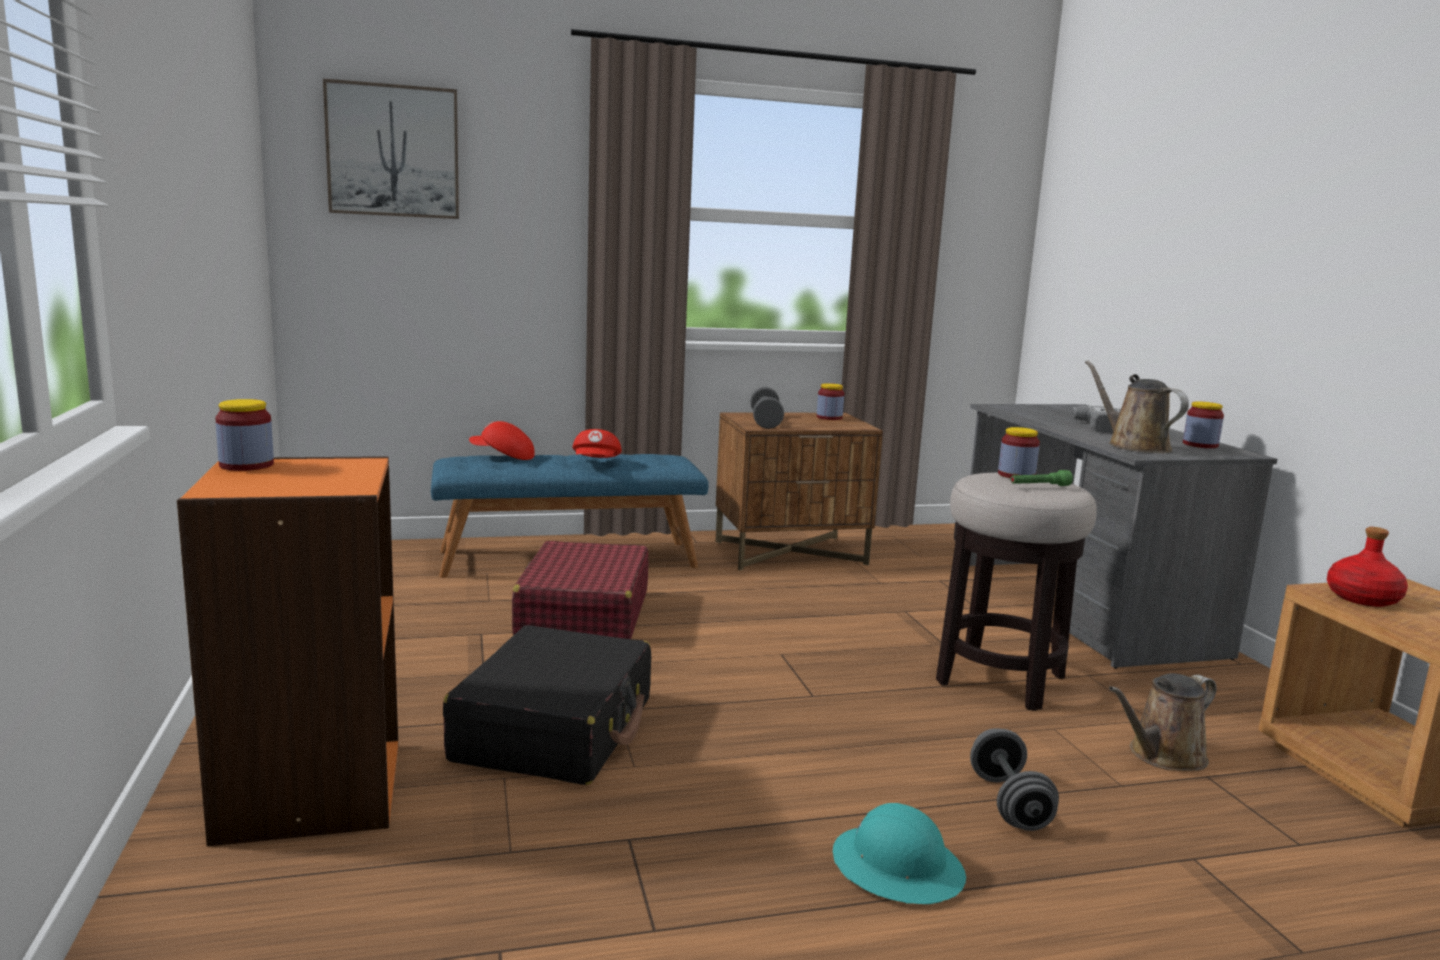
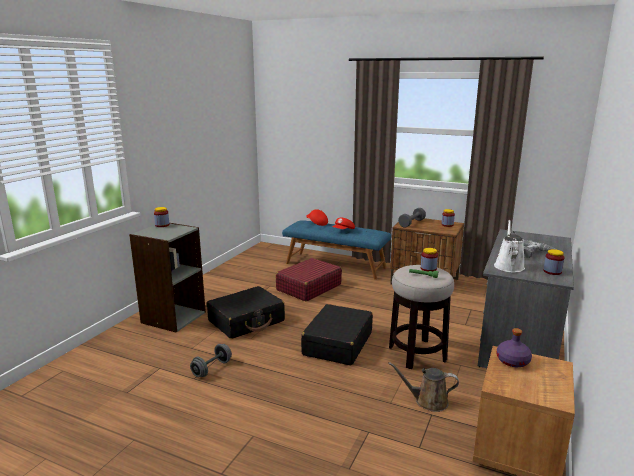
camera: 40 degrees right, 5 degrees up
(308, 790) = (173, 317): orange bookcase -> grey bookcase
(393, 151) = (292, 107): picture -> none
(840, 710) = (337, 344): none -> black suitcase
(897, 867) = (273, 392): turquoise hard hat -> none
(1009, 803) = (338, 391): grey dumbbell -> grey dumbbell (212, 369)
(1133, 446) = (508, 266): brown watering can -> white watering can
(1363, 598) = (513, 361): red bottle -> purple bottle

